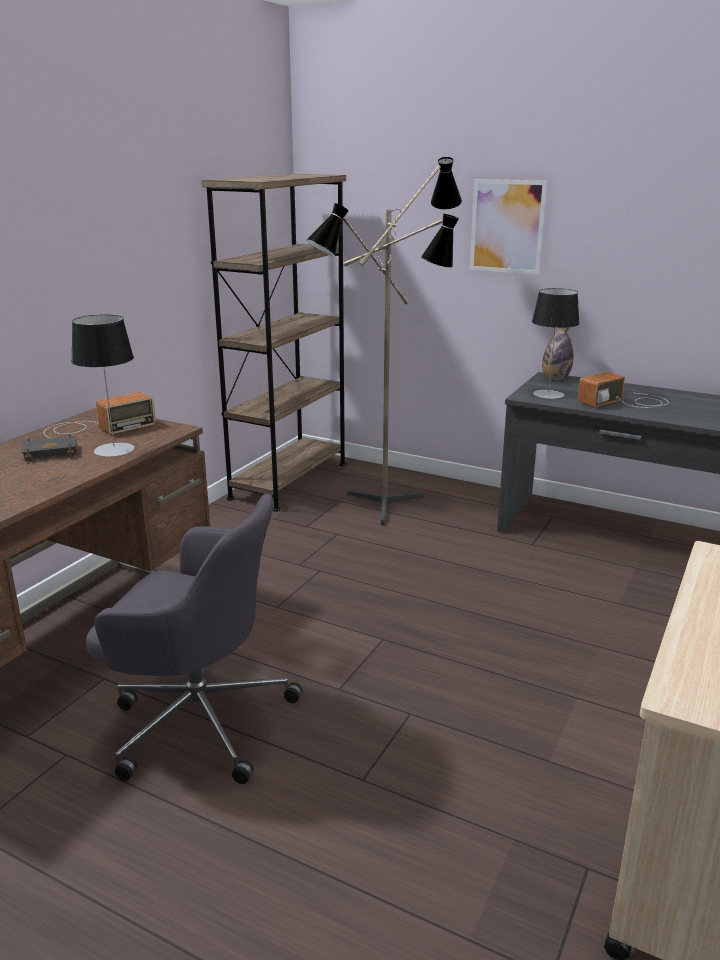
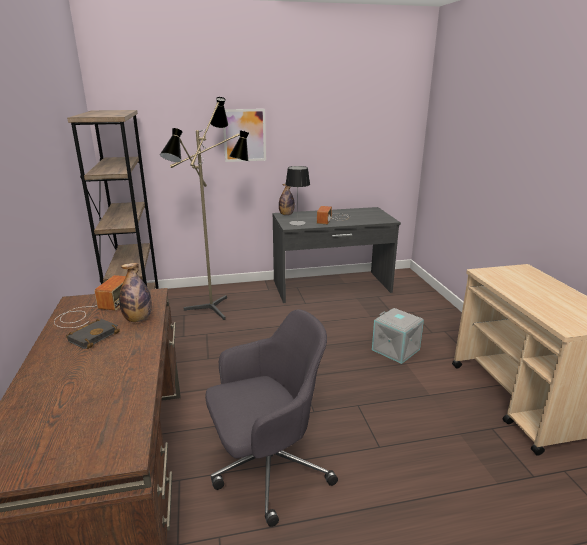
camera: 40 degrees left, 0 degrees up
(114, 450) = (138, 319): table lamp -> bottle
(591, 670) = (396, 349): none -> grey storage box

